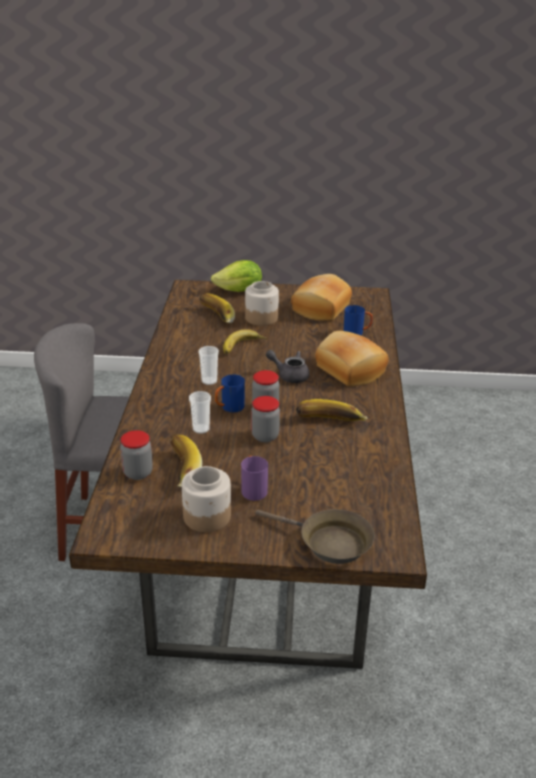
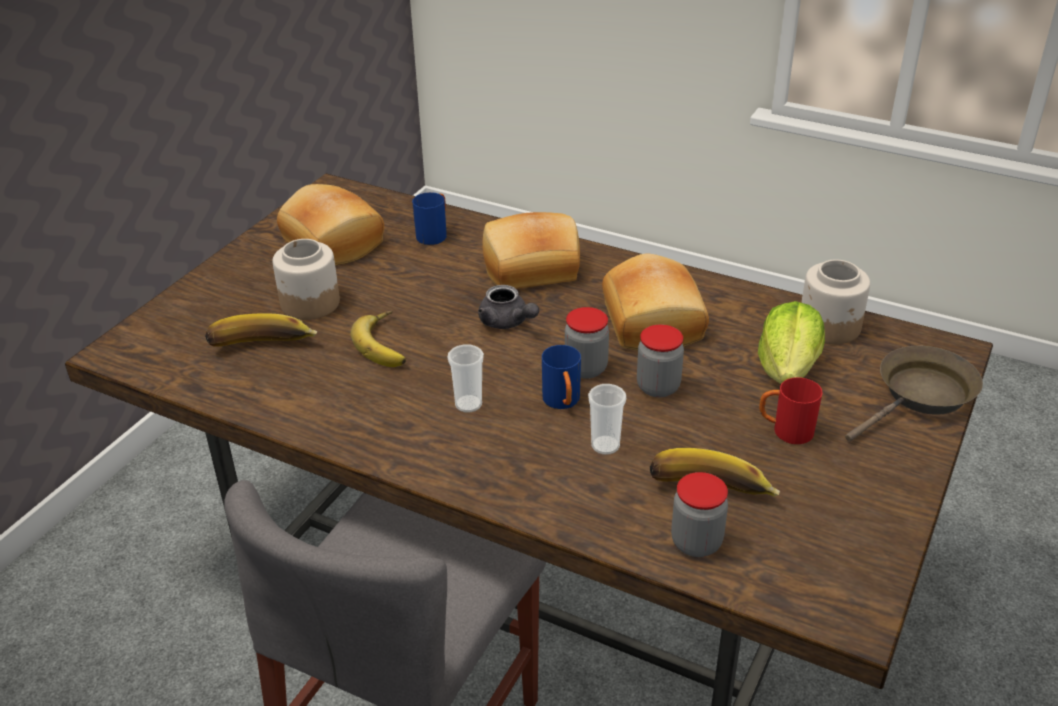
camera: 65 degrees left, 5 degrees up
(207, 517) = (836, 491): jar -> jar (830, 327)
(239, 291) = (194, 301): lettuce -> lettuce (788, 369)
(253, 489) = (785, 431): purple mug -> red mug
(289, 375) = (507, 322): grey teapot -> grey teapot turned 90 degrees counterclockwise
(329, 423) = (655, 322): banana -> bread

